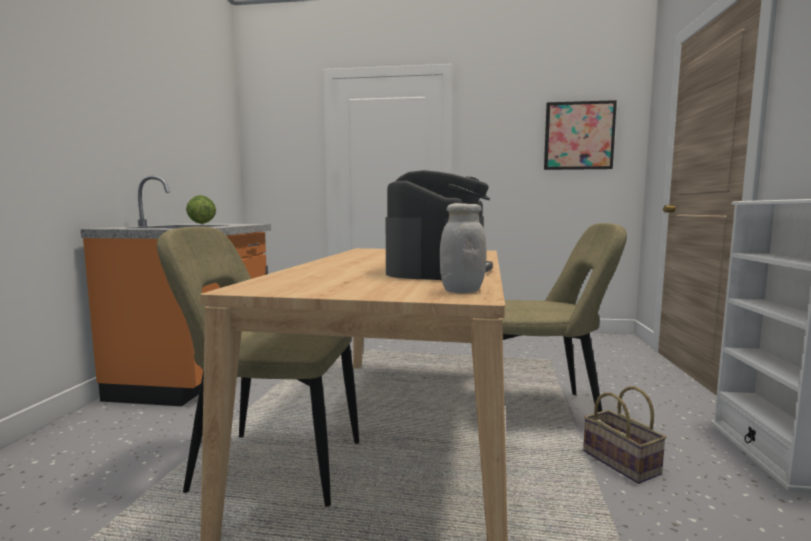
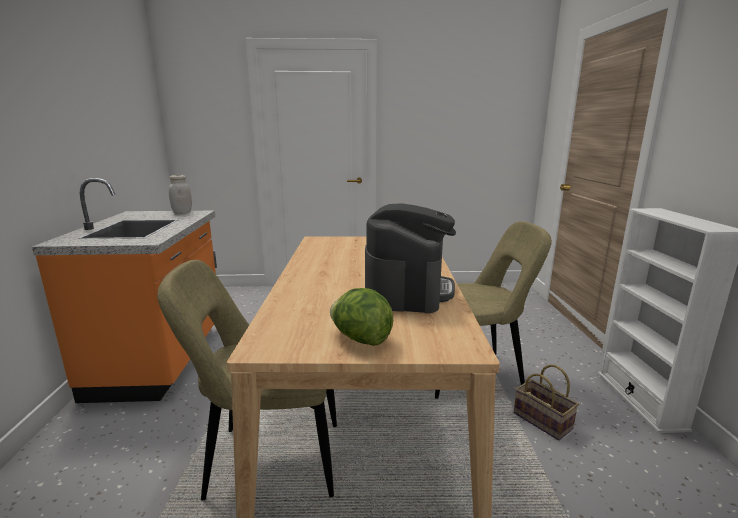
camera: 10 degrees left, 10 degrees up
(201, 223) = (143, 214): lettuce -> lettuce (360, 339)
(462, 291) = (452, 336): white jar -> white jar (182, 213)
(578, 136) = (489, 113): picture -> none

